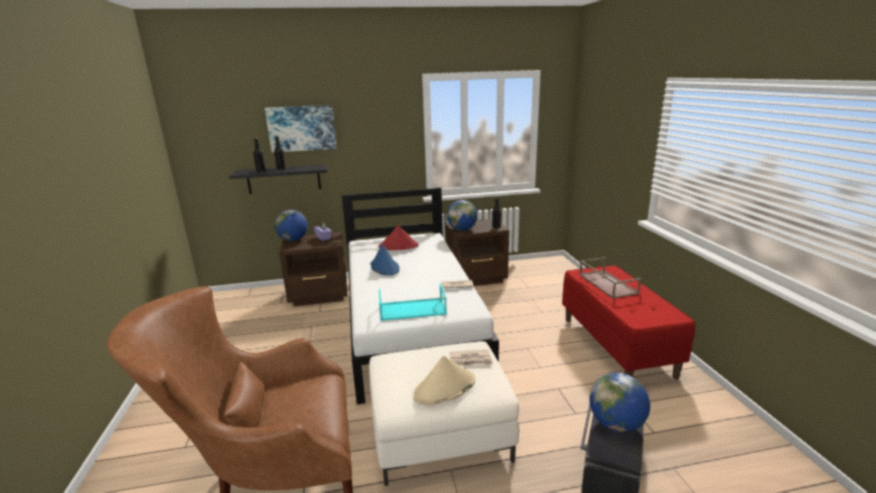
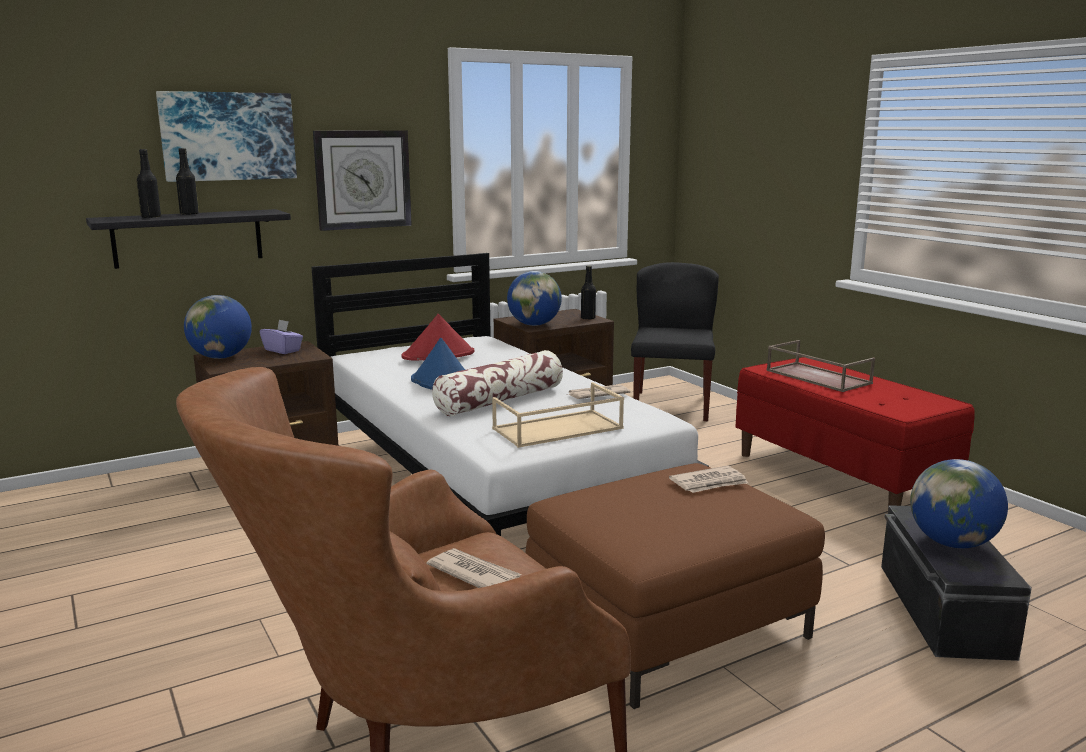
camera: 20 degrees left, 5 degrees down
(293, 405) = (474, 574): none -> newspaper
(373, 148) = (363, 179): none -> wall clock
(402, 283) = (500, 400): none -> pillow
(411, 310) = (557, 429): turquoise tray -> beige tray
(440, 433) = (668, 624): white ottoman -> brown ottoman
(444, 388) = (705, 519): beige hat -> none
(548, 278) = (671, 405): none -> black chair

